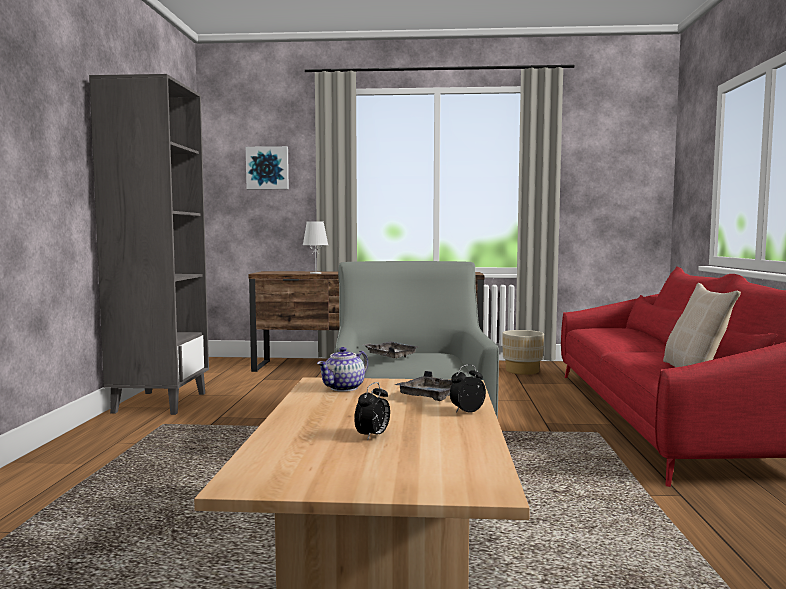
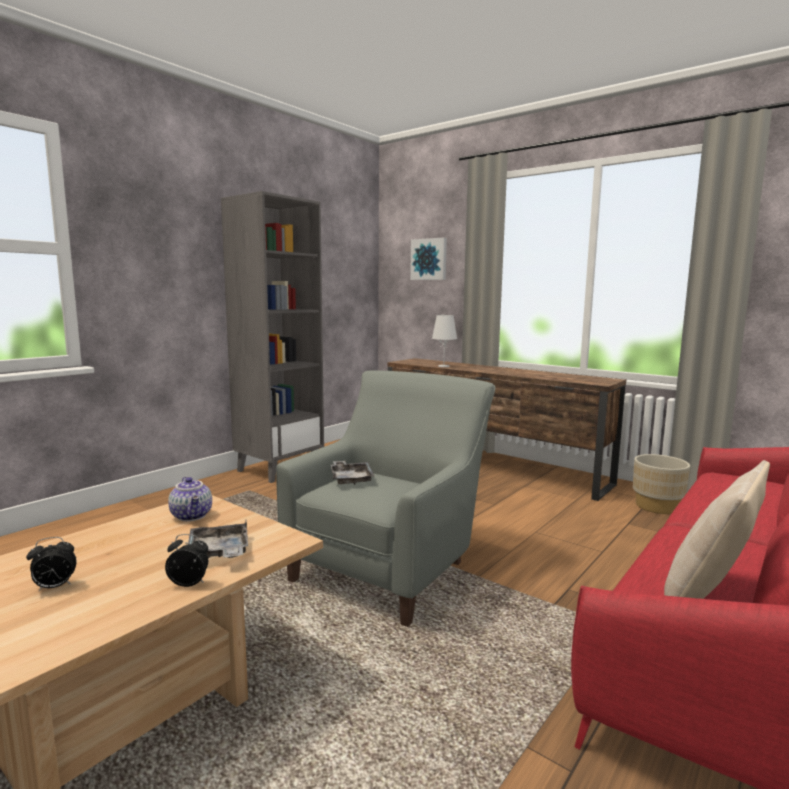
camera: 35 degrees right, 5 degrees up
(344, 388) = (192, 516): teapot -> teapot turned 105 degrees counterclockwise

